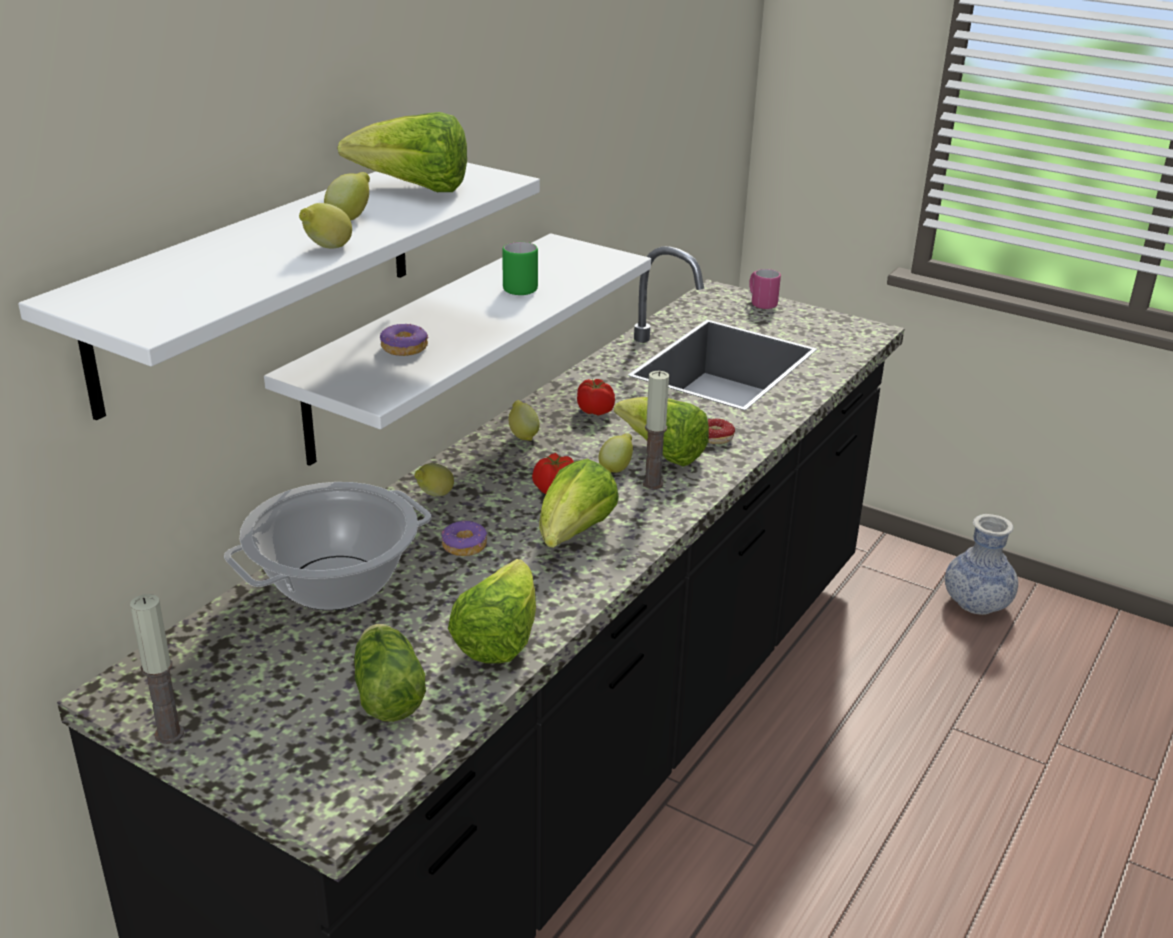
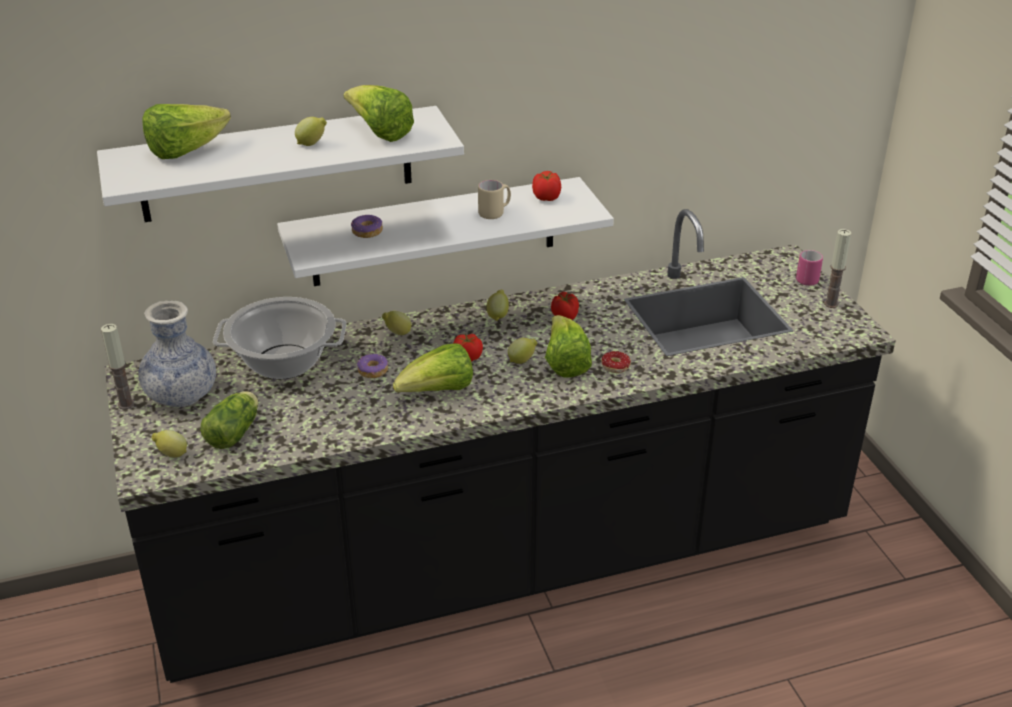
camera: 40 degrees right, 5 degrees up
(327, 249) = (267, 162): lemon -> lemon (172, 455)
(498, 639) = (319, 431): lettuce -> lettuce (186, 151)
(522, 287) = (495, 213): green mug -> beige mug
(551, 259) = (546, 198): none -> tomato
(652, 483) = (530, 380): candle -> candle (831, 304)
(976, 603) = (928, 606): vase -> vase (182, 395)

